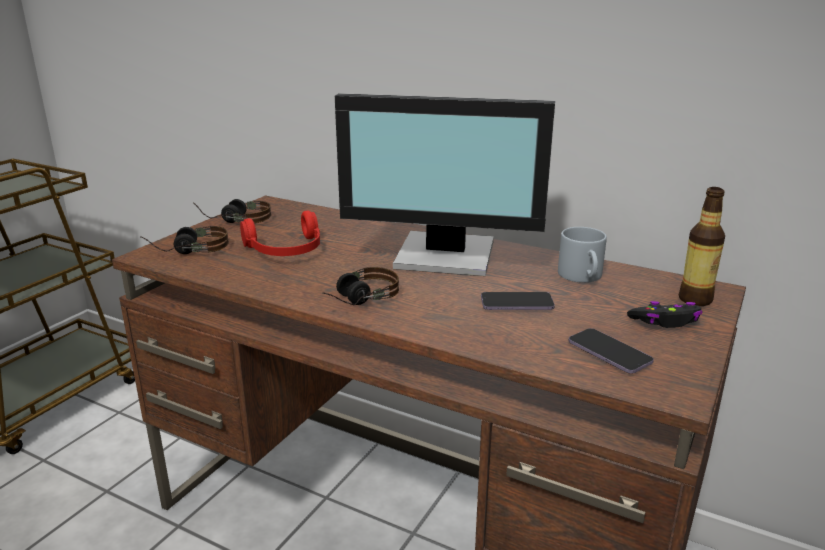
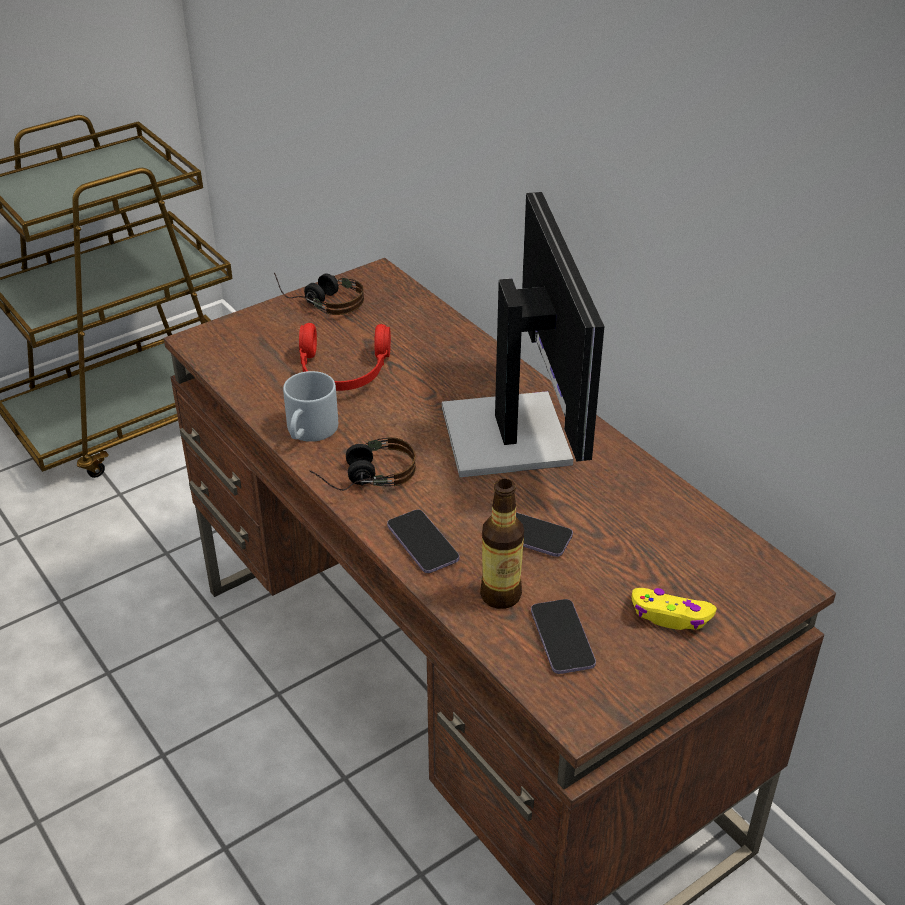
camera: 25 degrees right, 15 degrees up
(188, 251) = (242, 344): headphones -> none
(443, 326) = (422, 543): none -> phone
(446, 257) = (511, 433): monitor -> monitor turned 135 degrees counterclockwise
(583, 277) = (644, 515): grey mug -> grey mug (310, 432)
(665, 322) = (670, 616): black game controller -> yellow game controller
(695, 299) = (743, 594): bottle -> bottle (501, 595)

